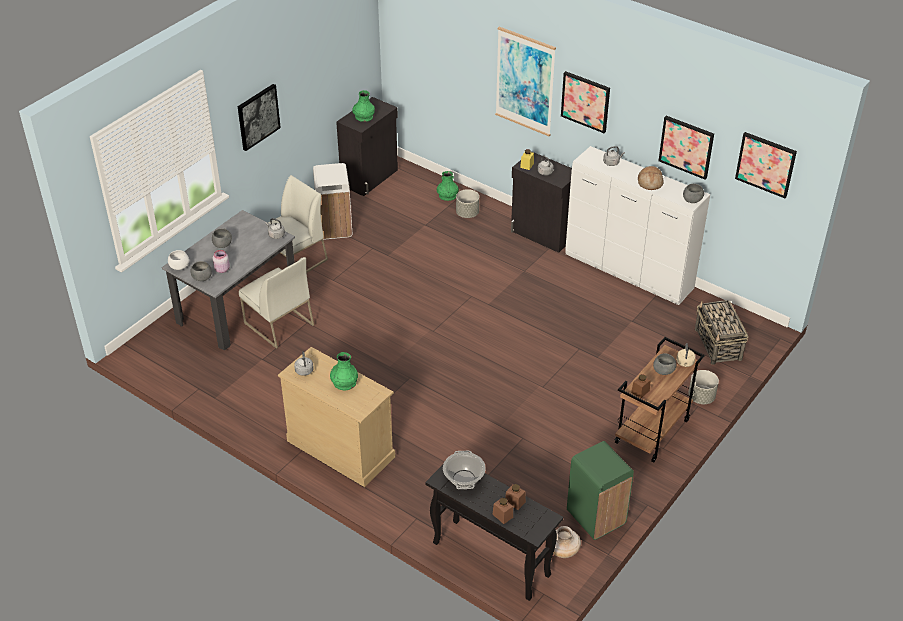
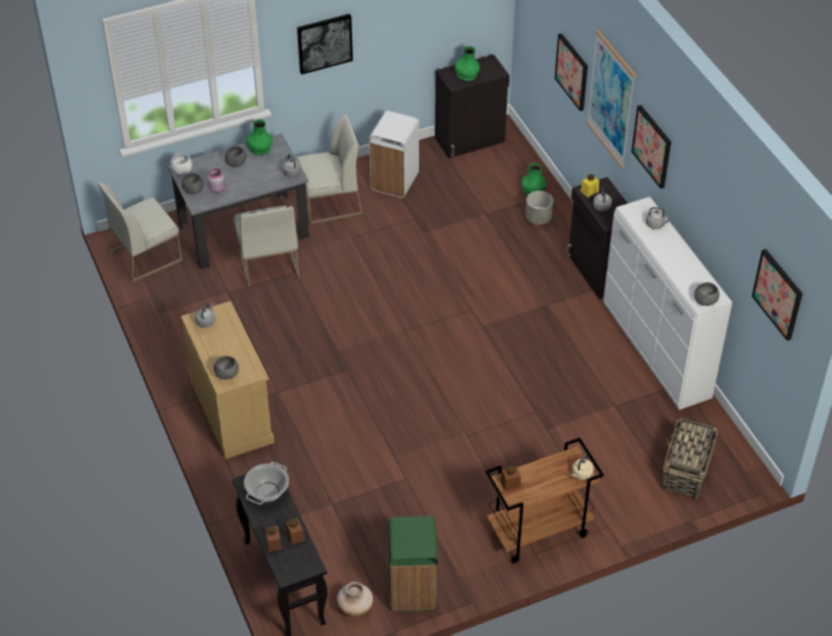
camera: 30 degrees right, 5 degrees up
(166, 358) = (146, 255): none -> white chair
(344, 383) = (231, 350): green vase -> green vase (259, 148)
(650, 182) = (677, 263): bread -> none
(664, 371) = (552, 473): grey bowl -> grey bowl (227, 375)
(686, 146) = (721, 239): picture -> picture (572, 71)
(701, 397) = (620, 519): grey planter -> none

